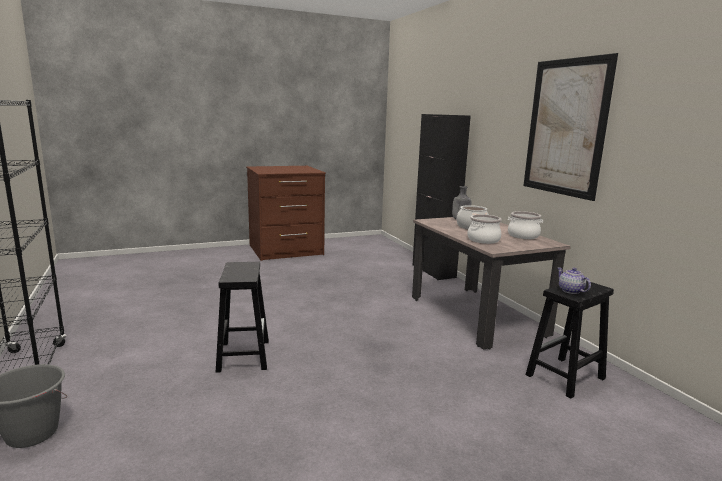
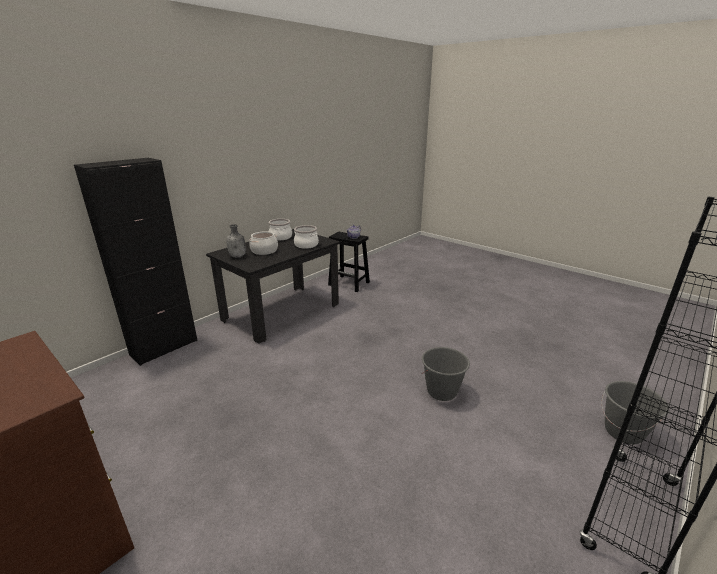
camera: 115 degrees left, 10 degrees up
(243, 355) = (442, 392): black stool -> grey bucket
(476, 315) = (281, 312): beige dining table -> black dining table
(565, 127) = (266, 152): picture -> none

